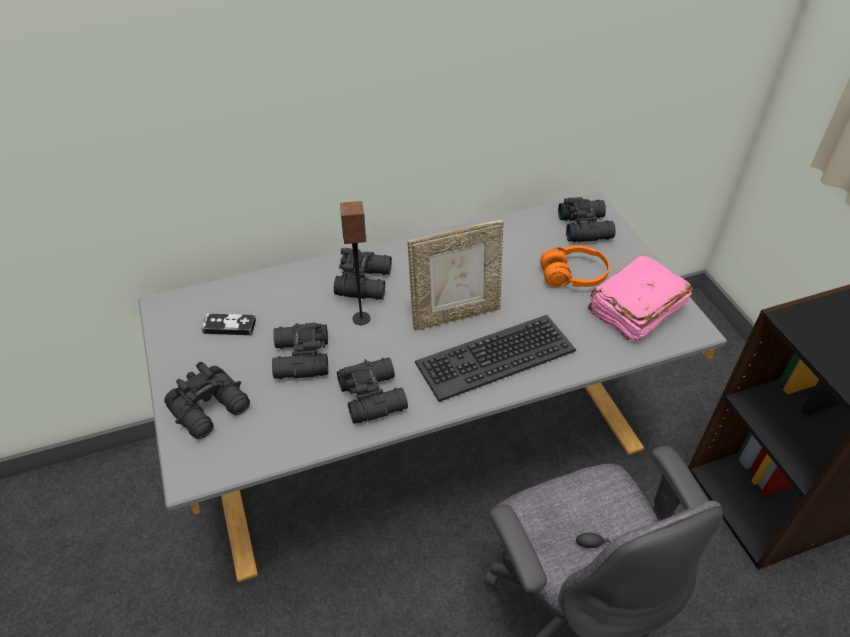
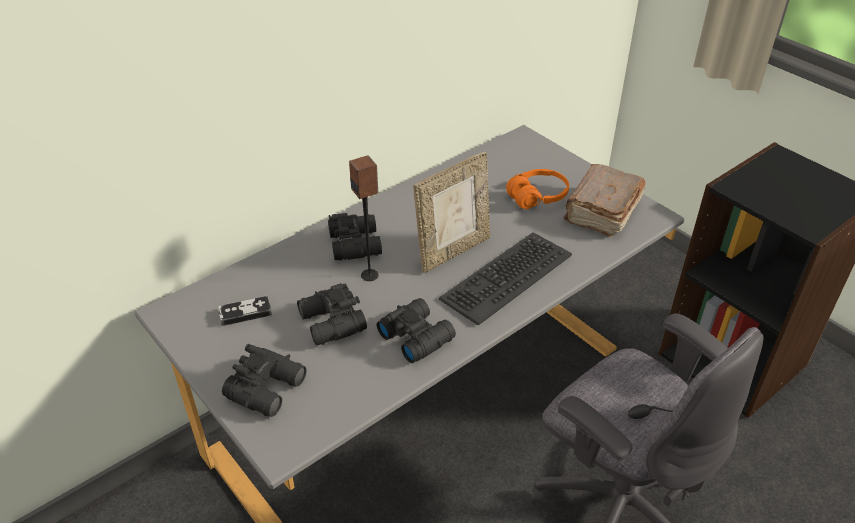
camera: 20 degrees left, 5 degrees down
(585, 227) = (527, 155): black binoculars -> none
(634, 310) = (601, 212): pink book -> brown book

